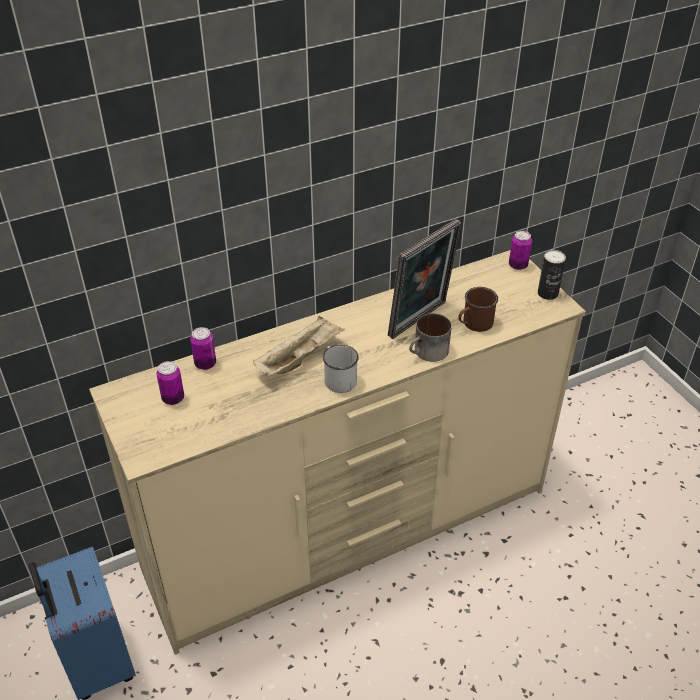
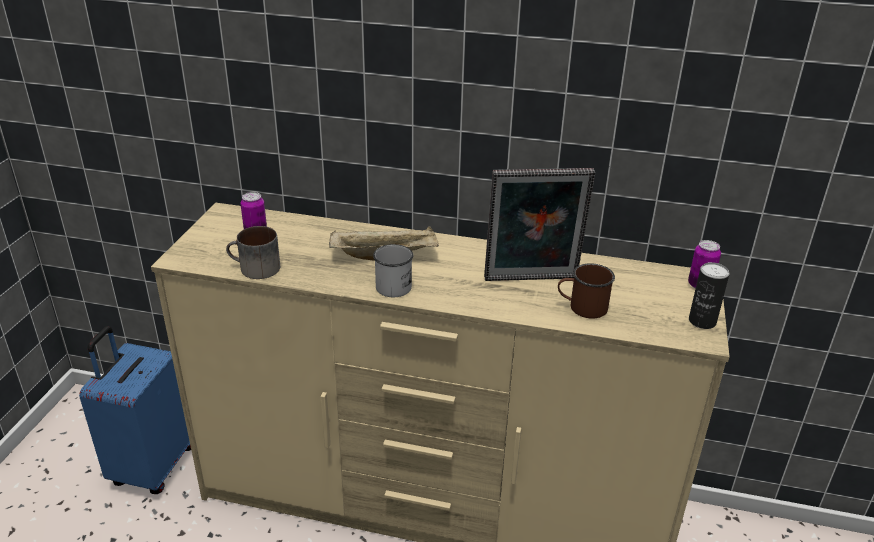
camera: 40 degrees right, 10 degrees down
(205, 364) = (311, 225): can -> none
(428, 353) = (503, 306): mug -> mug (254, 269)

